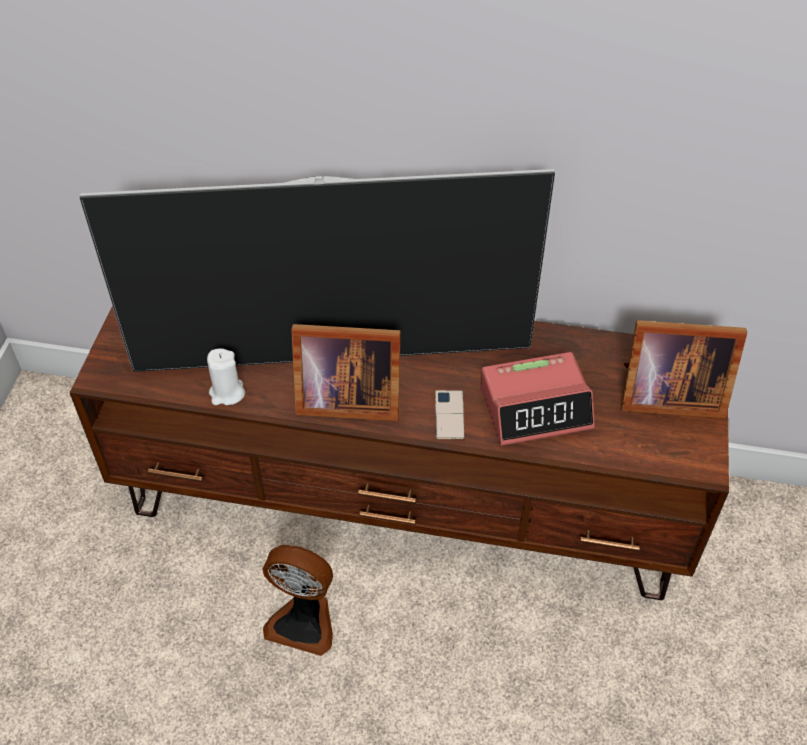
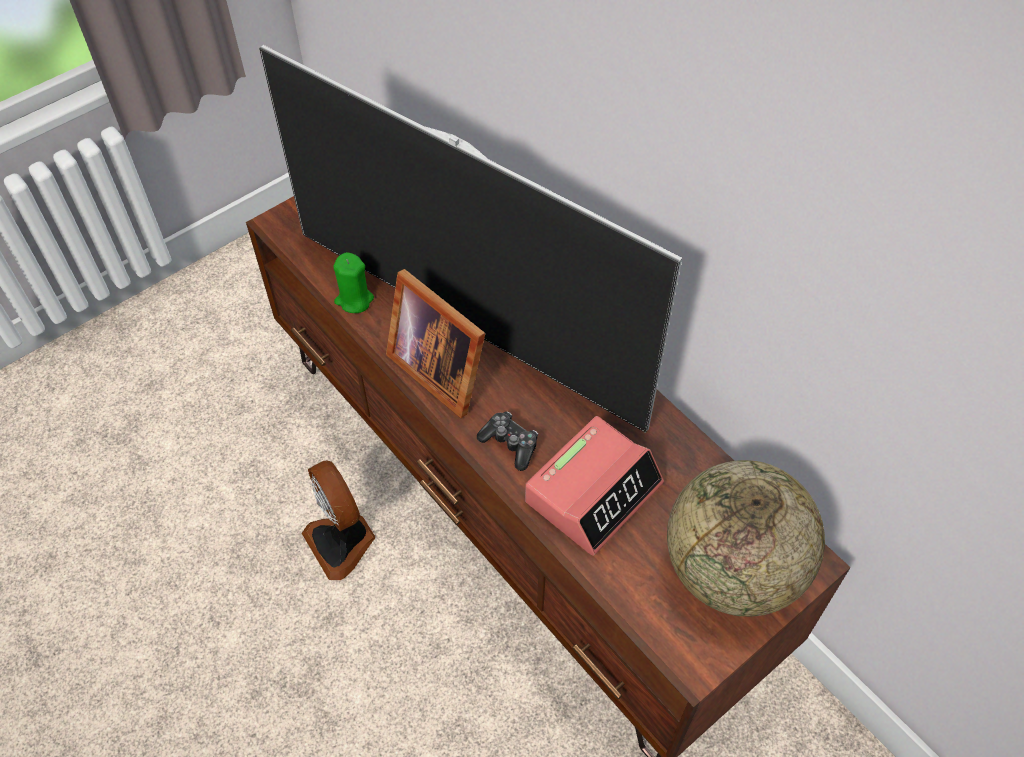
camera: 40 degrees right, 5 degrees up
(227, 393) = (354, 300): white candle -> green candle
(449, 415) = (510, 444): phone -> game controller
(536, 407) = (593, 492): alarm clock -> alarm clock turned 75 degrees counterclockwise
(666, 395) = (732, 569): picture frame -> globe

